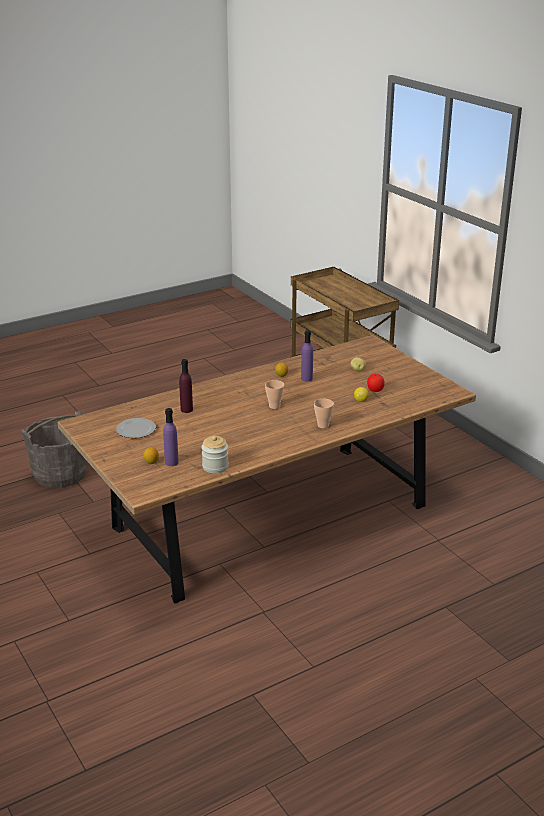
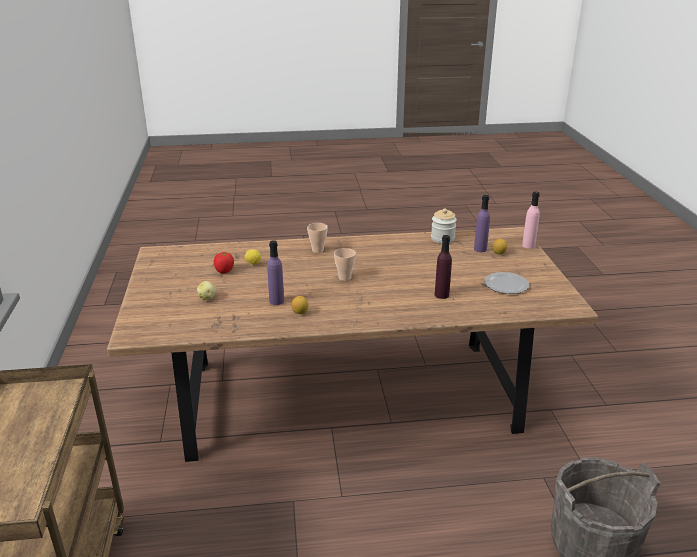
camera: 155 degrees left, 0 degrees up
(123, 479) = (528, 245): none -> pink bottle

